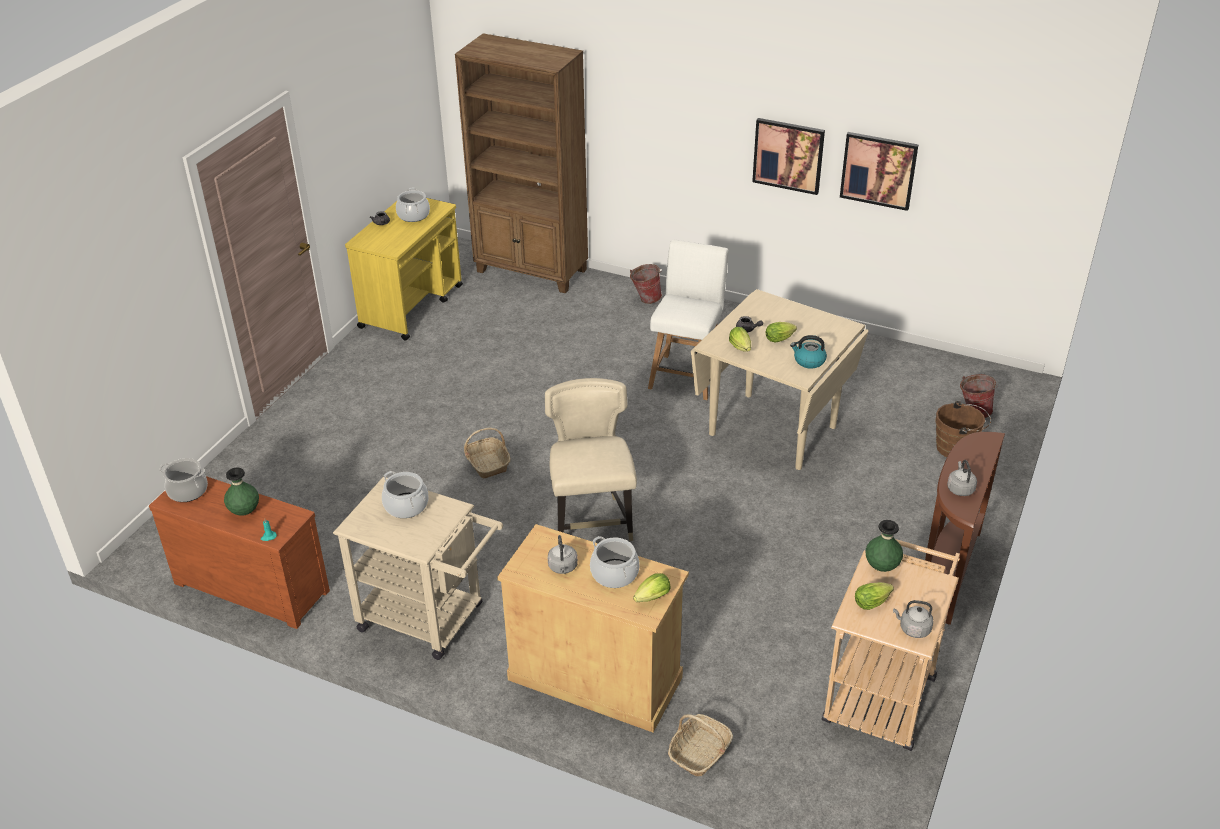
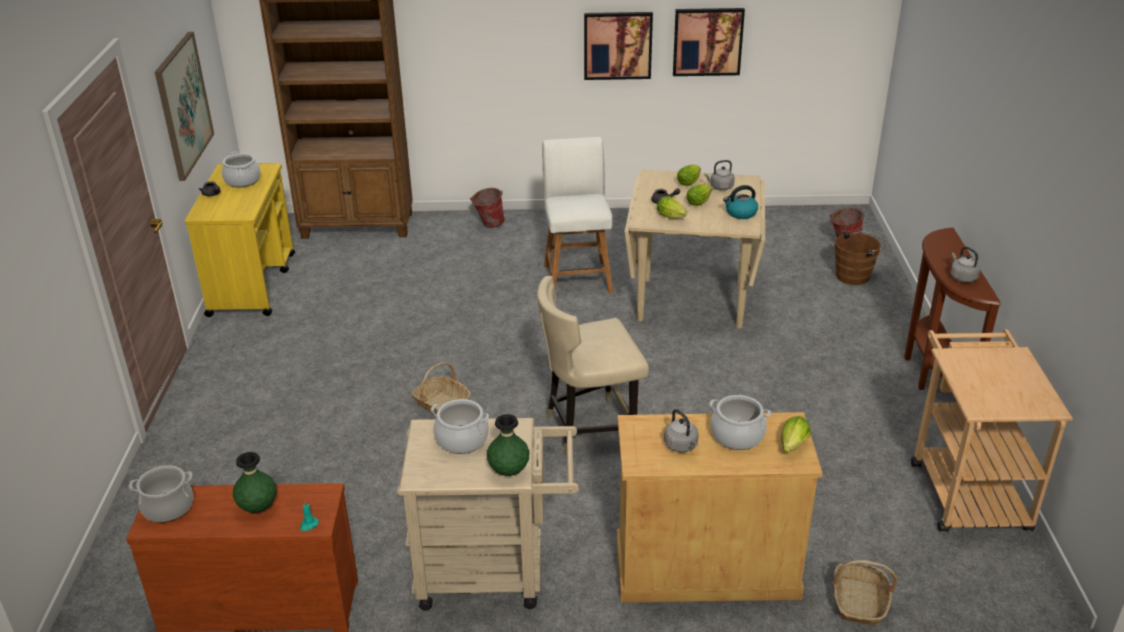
camera: 25 degrees left, 5 degrees down
(369, 142) = (183, 105): none -> picture
(592, 523) = (589, 427): beige chair -> beige chair turned 75 degrees counterclockwise
(873, 602) = (982, 388): lettuce -> lettuce (689, 182)
(881, 566) = (960, 357): green vase -> green vase (509, 471)
(913, 629) = (1036, 399): grey kettle -> grey kettle (720, 187)

